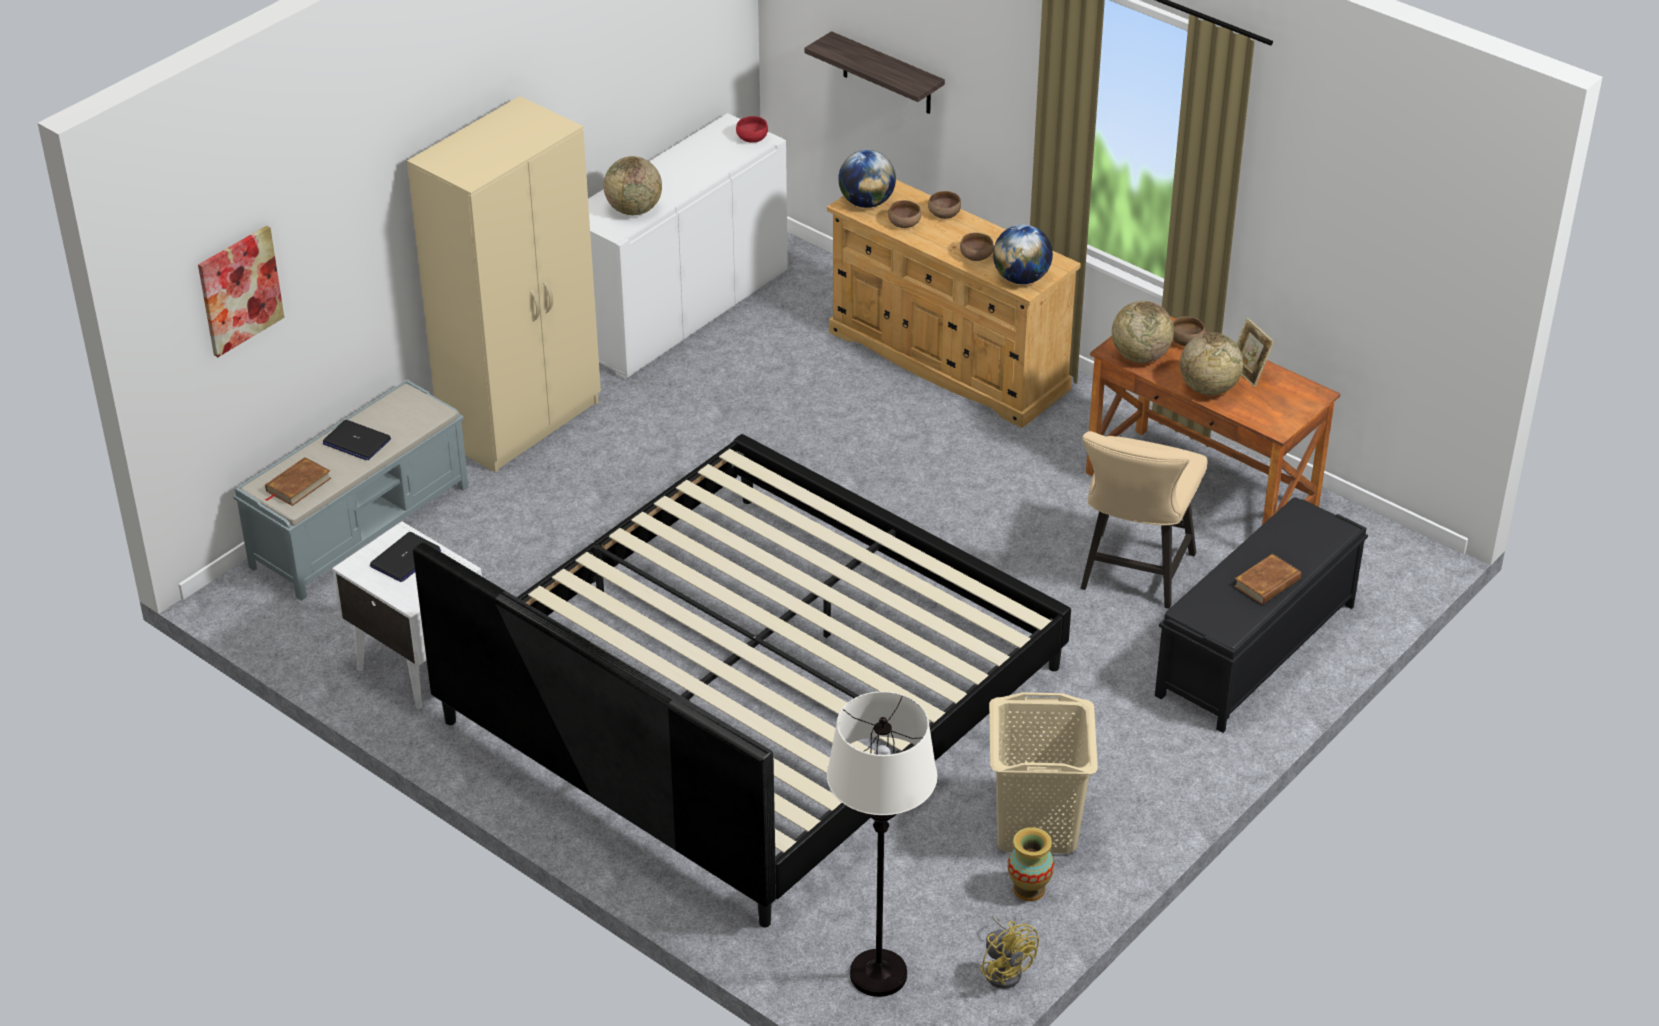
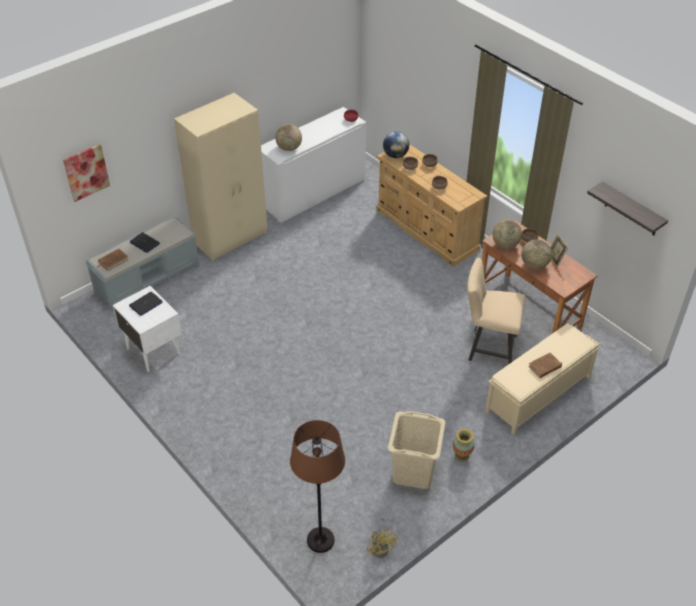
camera: 10 degrees right, 5 degrees up
(753, 695) = (298, 385): bed -> none
(878, 975) = (320, 540): white floor lamp -> brown floor lamp
(887, 74) = (412, 97): shelf -> shelf (632, 210)
(1021, 278) = (457, 200): globe -> none
(1029, 889) = (402, 505): vase -> vase (462, 455)
(1133, 576) = (488, 348): beige chair -> beige chair turned 75 degrees clockwise
(1254, 651) = (537, 394): black bench -> beige bench

